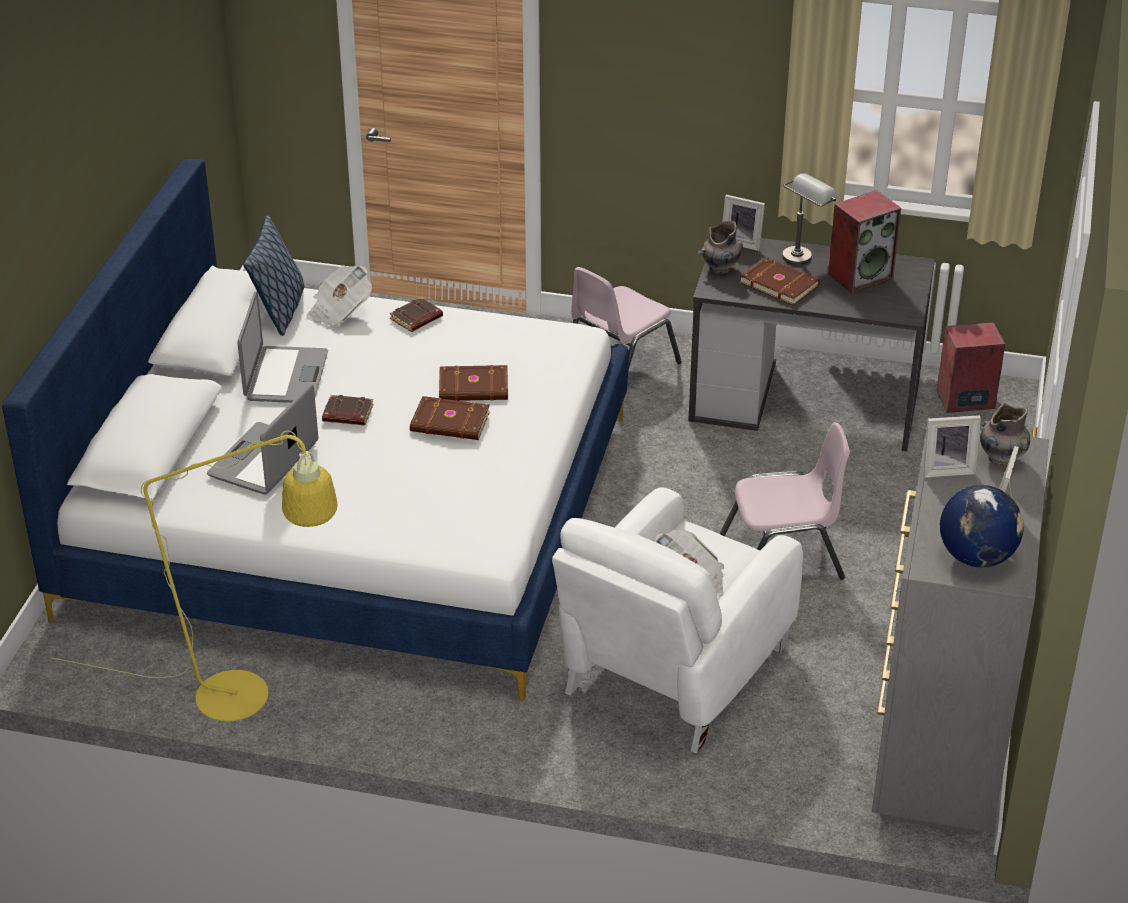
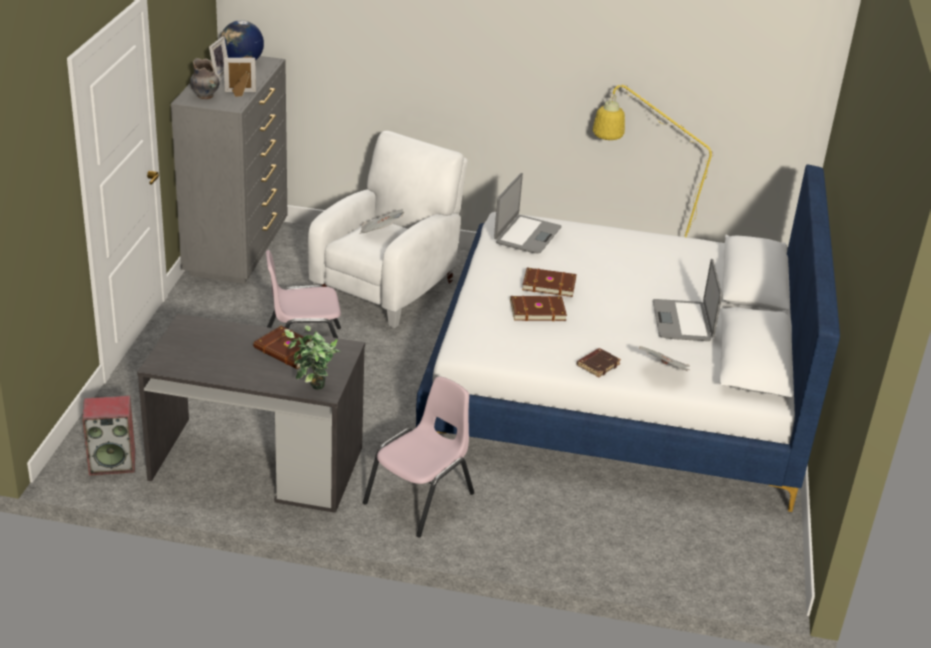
camera: 175 degrees right, 5 degrees down
(264, 460) = (668, 266): laptop -> laptop (527, 235)
(280, 311) = (714, 373): pillow -> none
(347, 414) = (624, 292): brown book -> none
(720, 268) = (338, 366): grey vase -> none
(742, 242) = (313, 391): picture frame -> potted plant
(803, 253) = (258, 379): grey table lamp -> none
(860, 275) = (212, 356): speaker -> none

